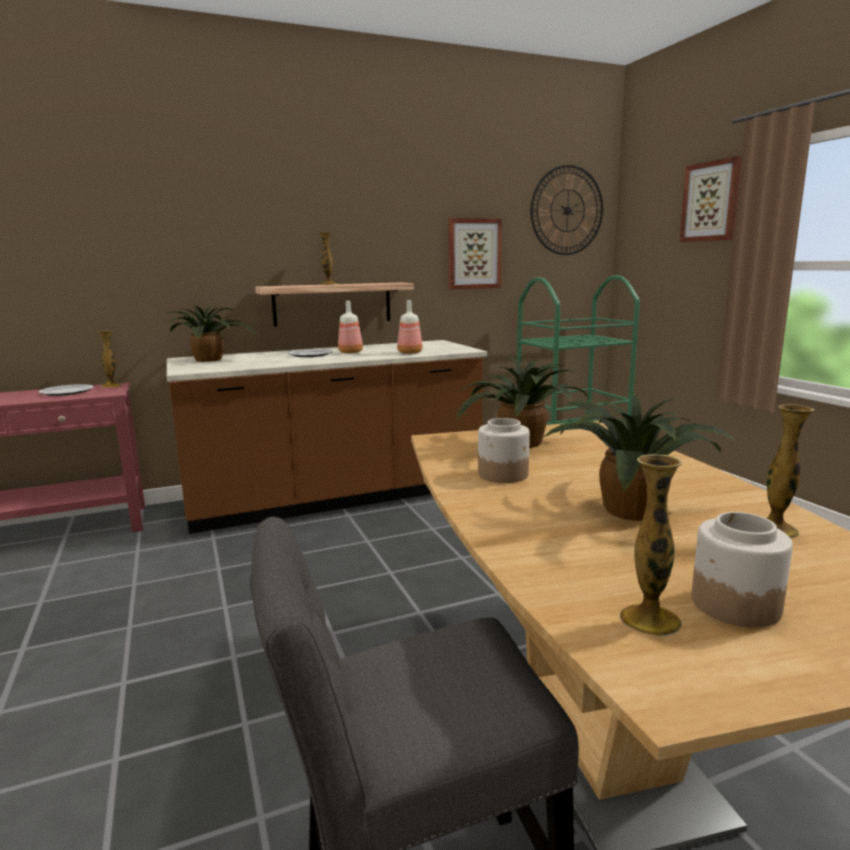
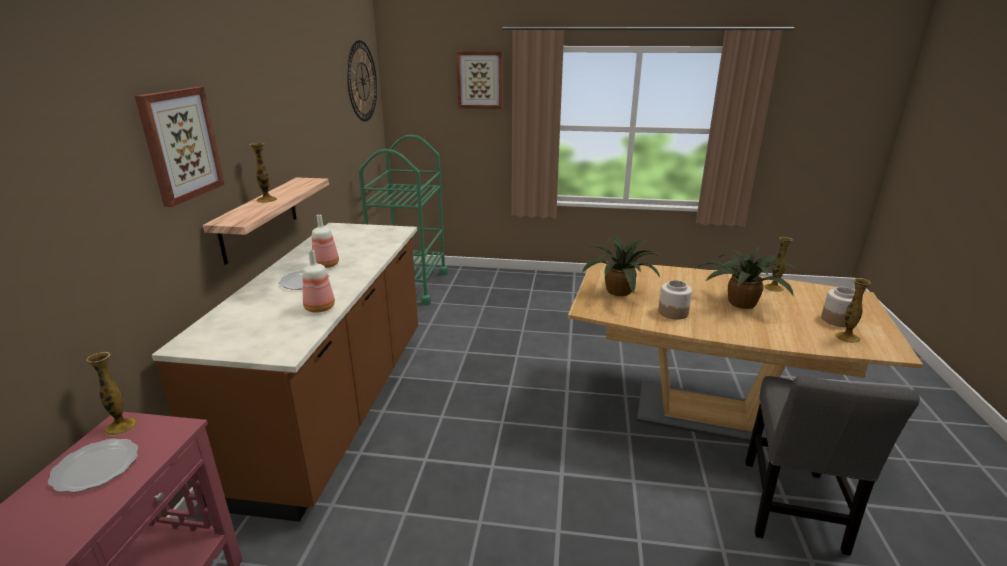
camera: 60 degrees left, 10 degrees up
(211, 359) = (232, 330): potted plant -> none
(409, 353) = (375, 248): bottle -> bottle (319, 308)
(474, 254) = (328, 134): picture -> picture (180, 144)

